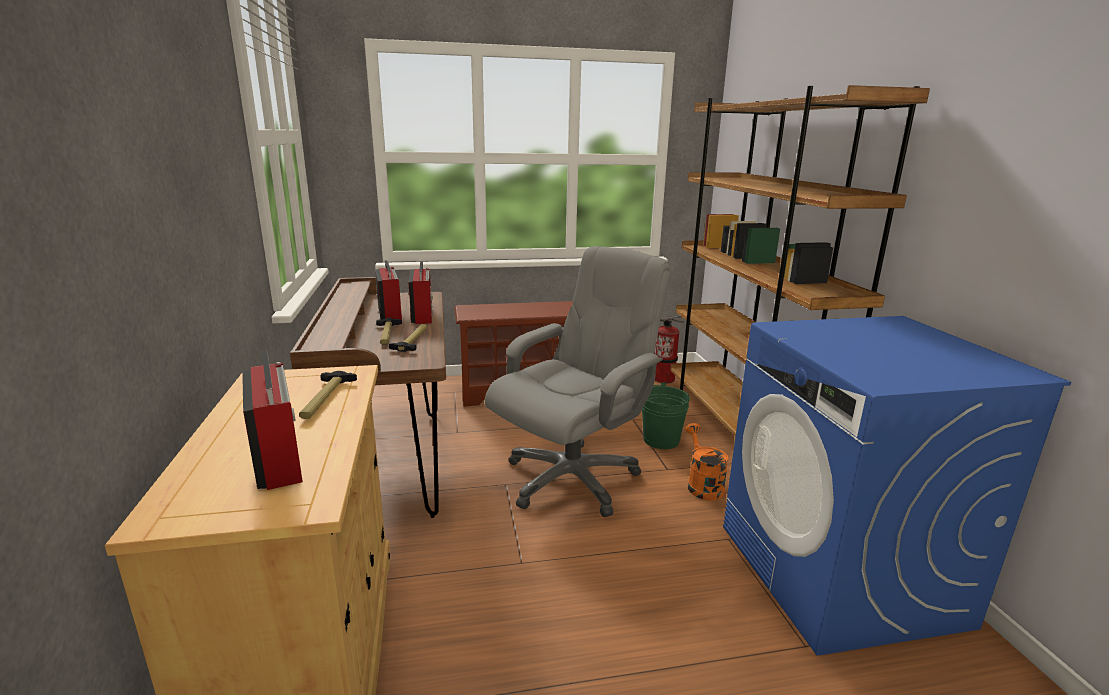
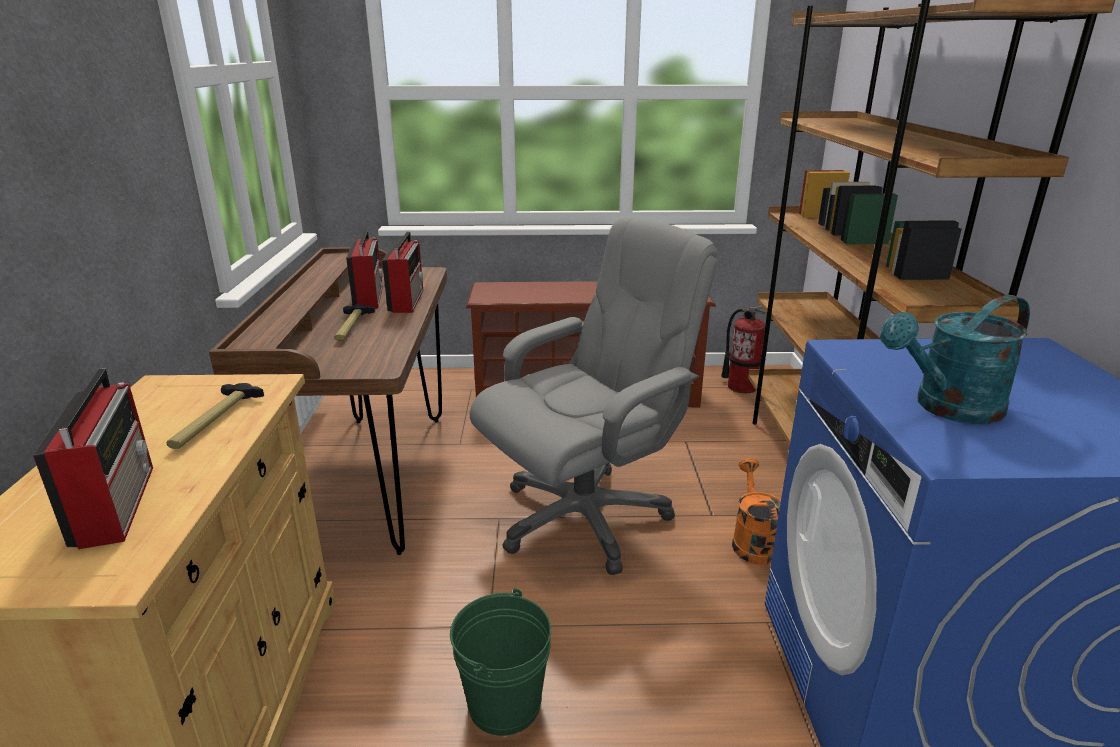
camera: 10 degrees right, 5 degrees up
(412, 341) = (377, 337): hammer -> none
(661, 440) = (715, 473): green bucket -> green bucket (504, 704)
(863, 357) = (947, 408): none -> turquoise watering can

